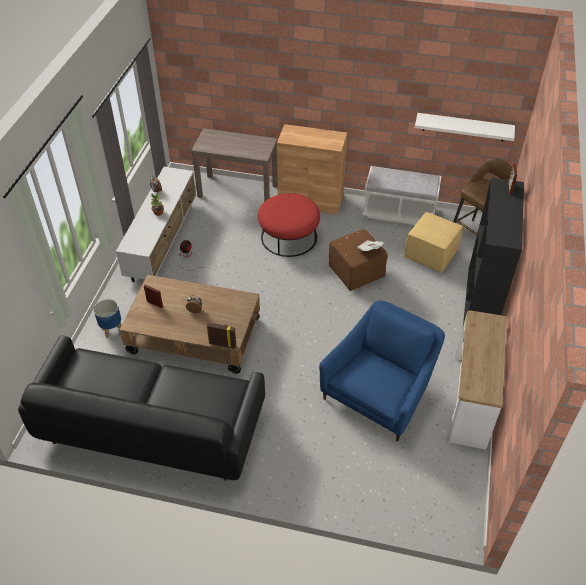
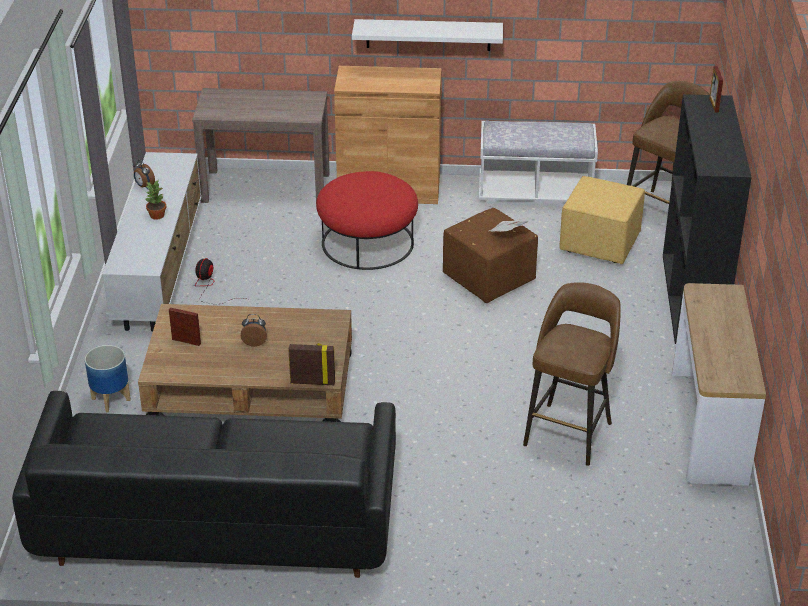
camera: 10 degrees left, 10 degrees down
(380, 392) = (569, 432): blue armchair -> brown stool
(464, 127) = (623, 39): white shelf -> white shelf (428, 35)

